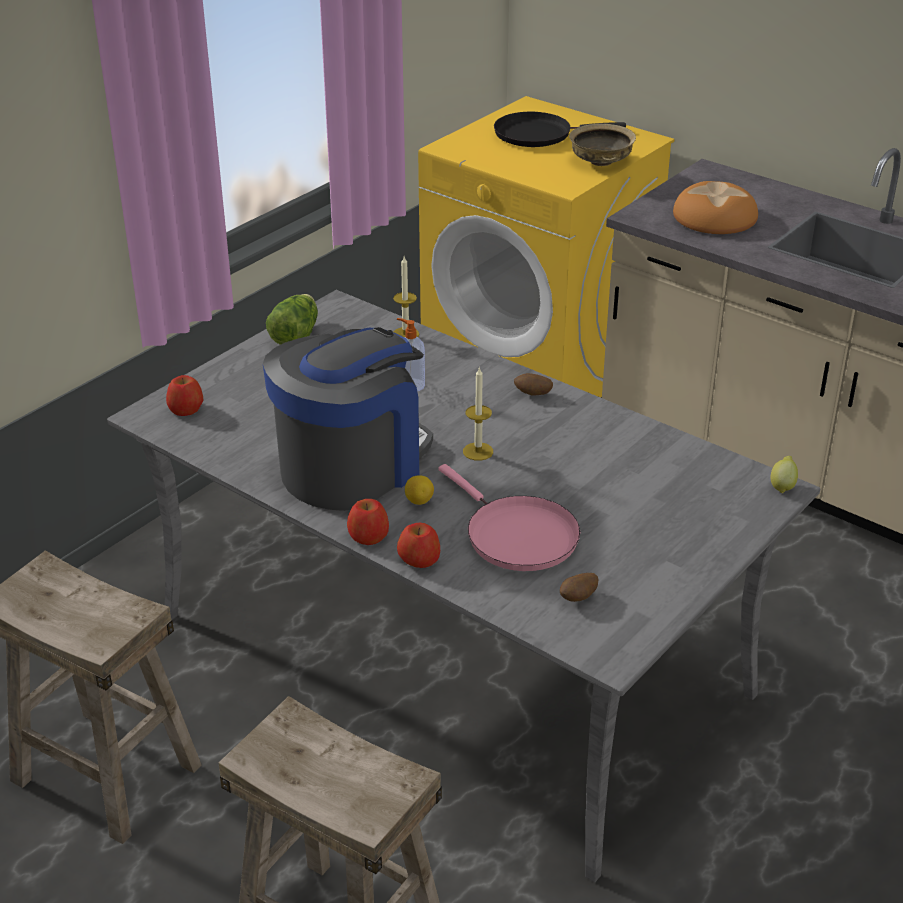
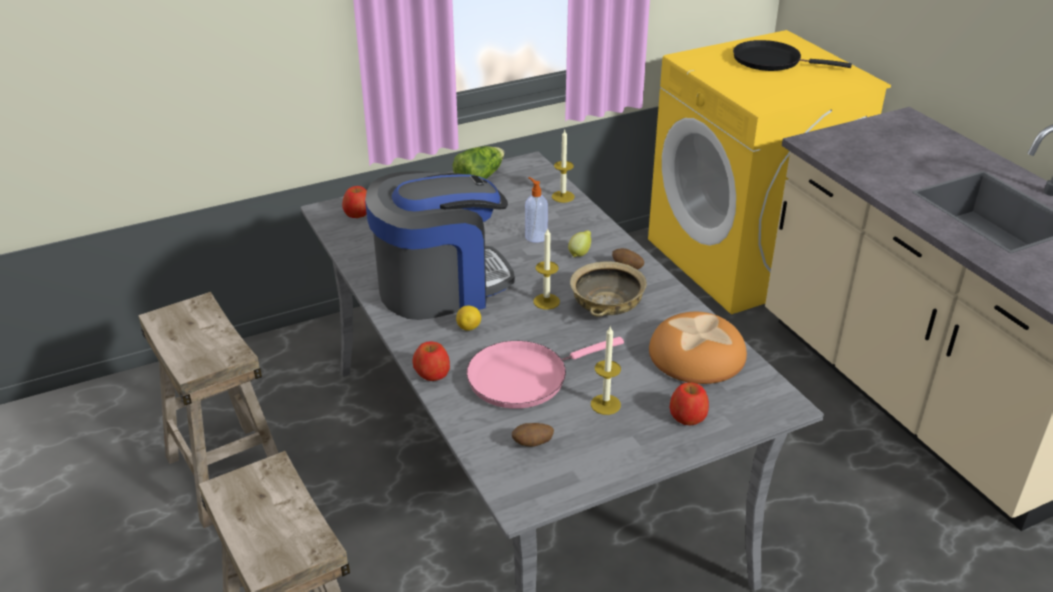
camera: 25 degrees right, 0 degrees up
(368, 535) = (410, 343): apple -> apple (688, 416)
(516, 535) = (523, 377): pink frying pan -> pink frying pan turned 75 degrees clockwise
(601, 162) = (808, 92): beige bowl -> beige bowl (606, 307)
(618, 538) = (605, 404): none -> candle
(714, 217) = (881, 157): bread -> bread (696, 356)
(782, 486) = (787, 403): lemon -> lemon (580, 253)

